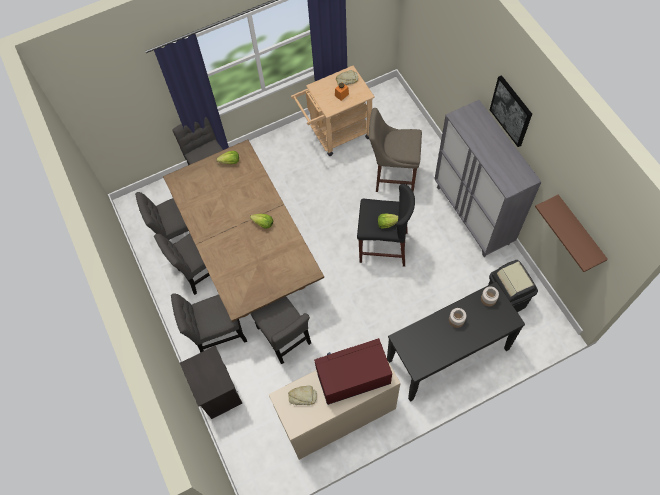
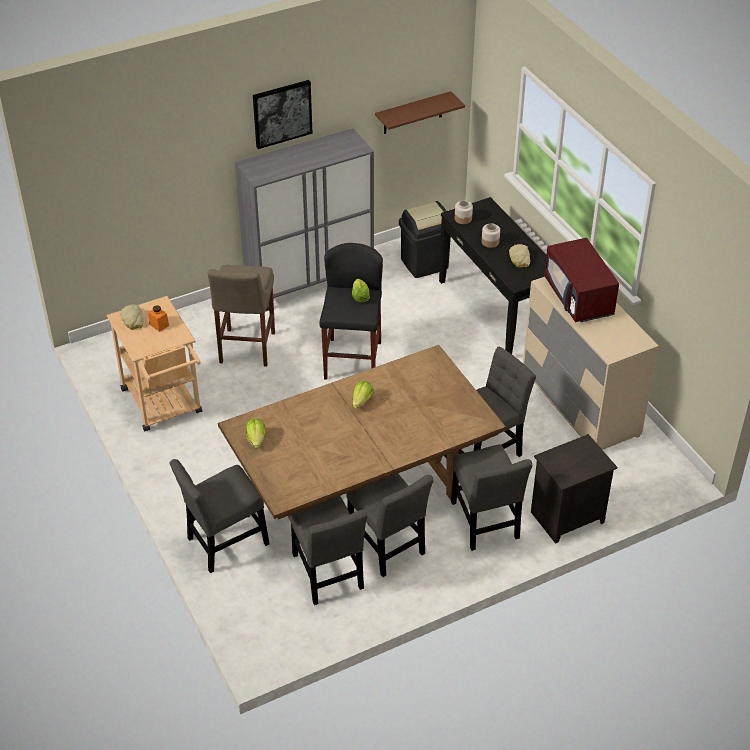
camera: 95 degrees left, 20 degrees down
(302, 396) = (606, 336): bread -> bread (519, 258)

